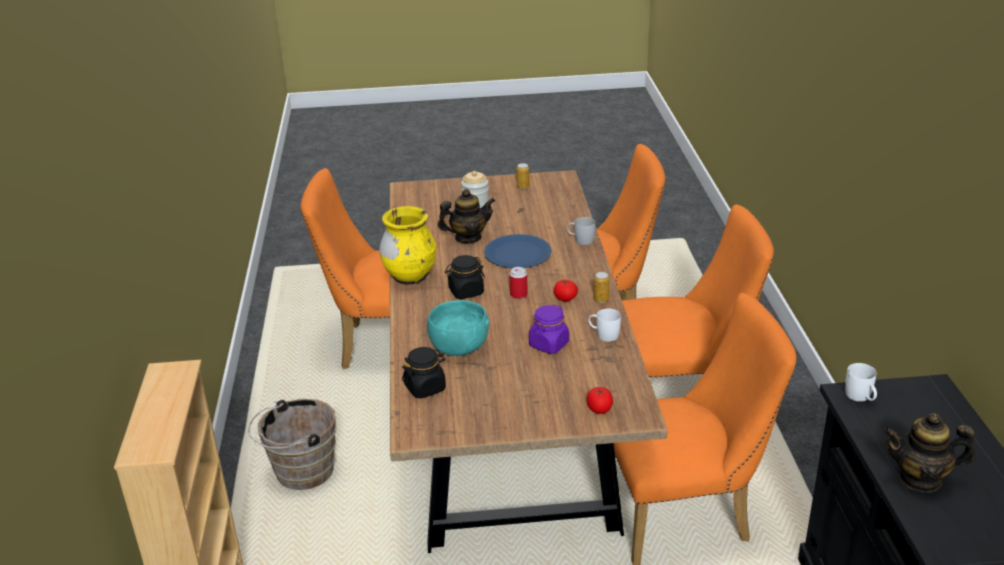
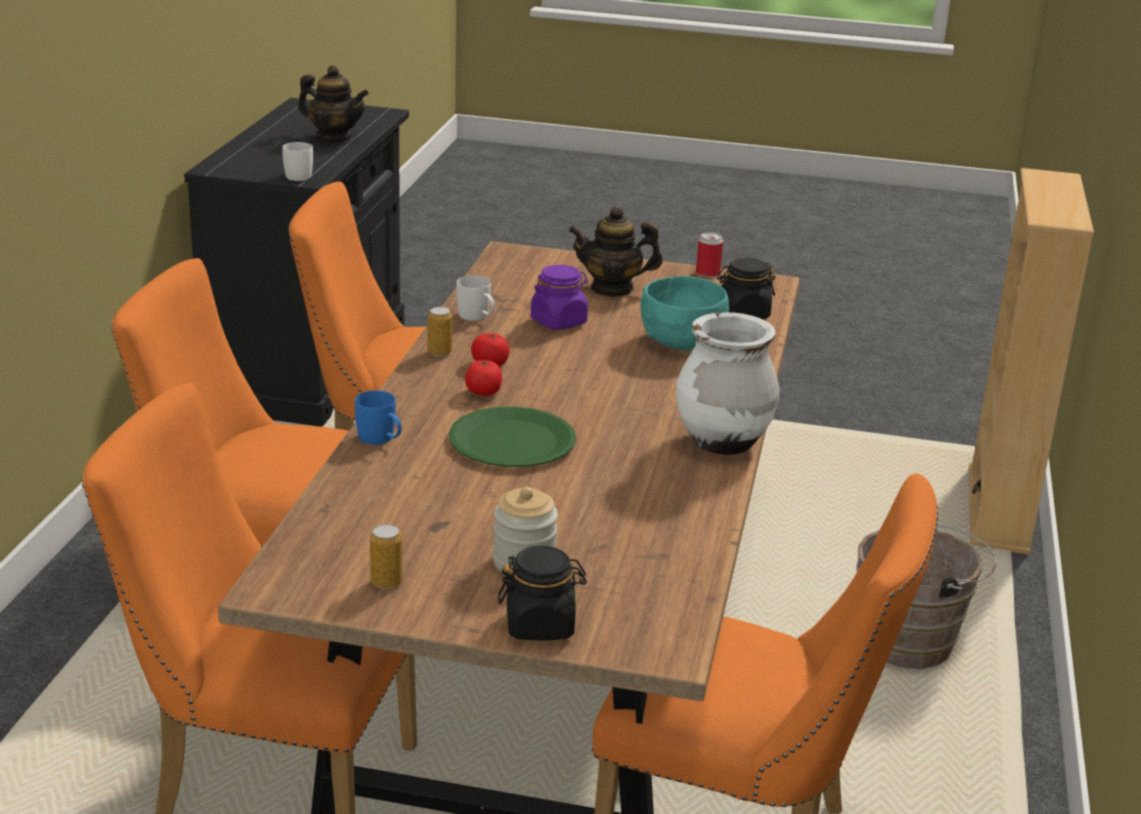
camera: 165 degrees left, 5 degrees down
(410, 277) = (722, 443): yellow vase -> white vase
(466, 292) = (637, 403): black jar -> black jar (540, 625)
(468, 238) = (585, 489): teapot -> teapot (612, 288)
(517, 253) = (512, 441): blue plate -> green plate
(518, 295) = (557, 382): can -> can (707, 273)
(580, 240) = (381, 440): white mug -> blue mug
(599, 409) = (547, 263): tomato -> tomato (483, 392)

